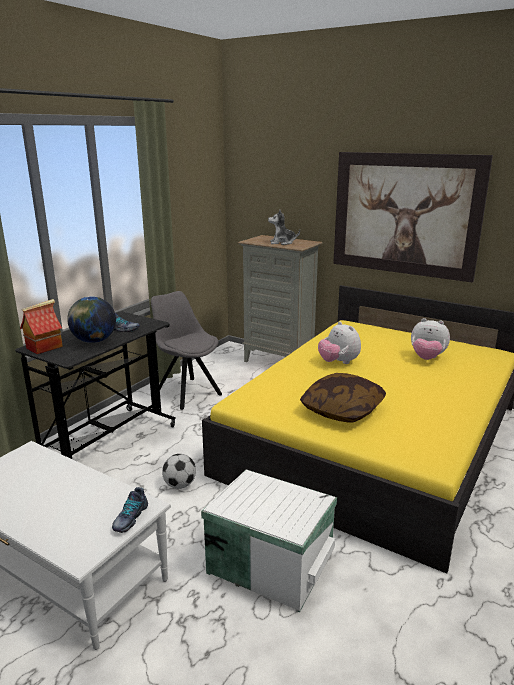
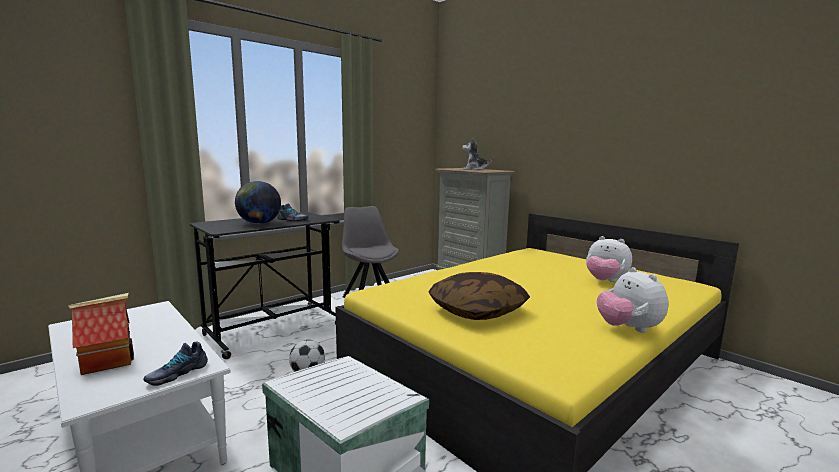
camera: 15 degrees right, 10 degrees down
(44, 347) = (214, 223): toy house -> toy house (109, 361)
(338, 362) = (502, 275): plush toy -> plush toy (628, 329)
(405, 214) = (594, 138): picture -> none

